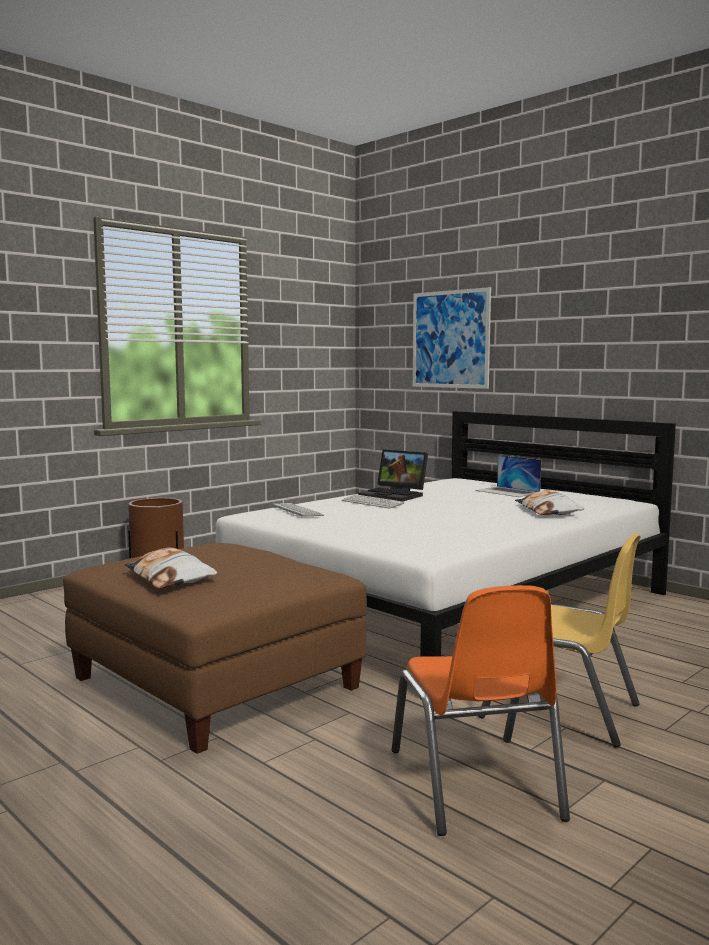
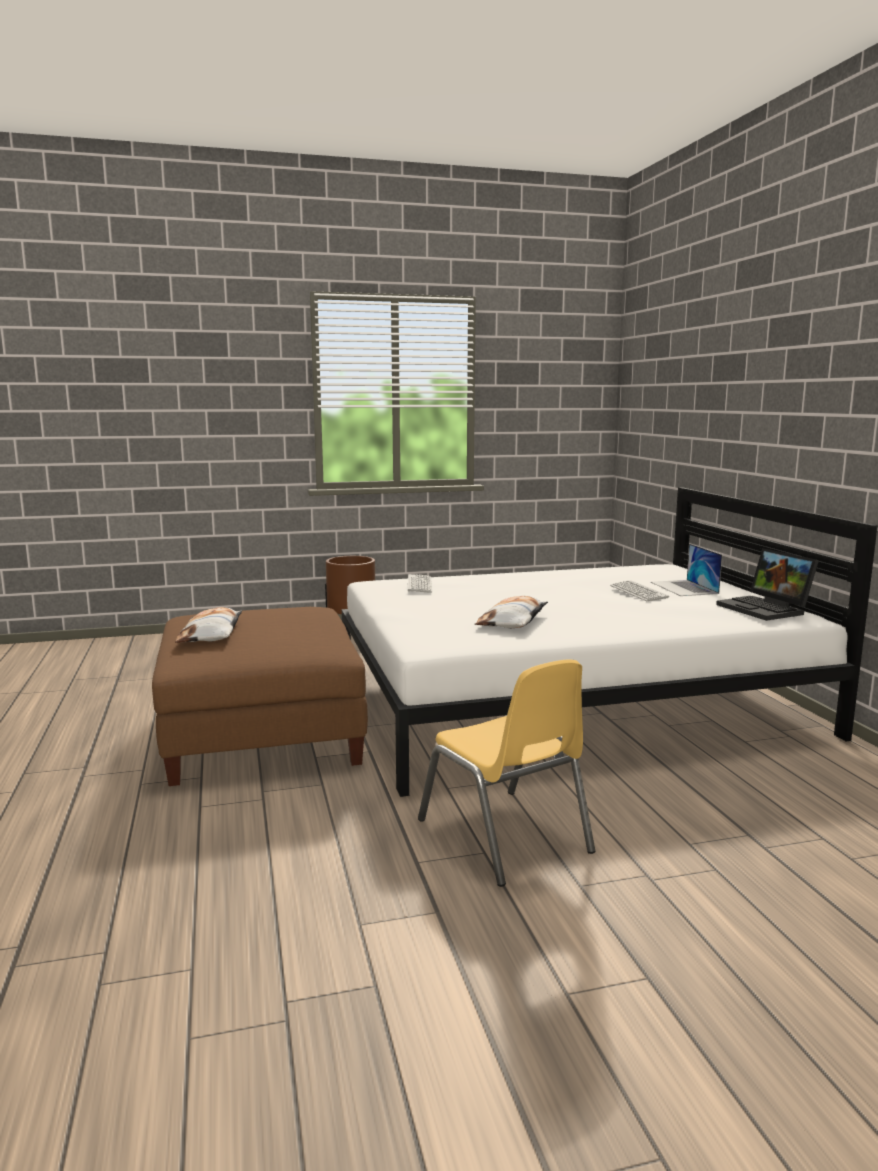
camera: 30 degrees right, 5 degrees up
(372, 503) = (508, 584): keyboard -> keyboard (638, 592)
(395, 495) = (551, 578): laptop -> laptop (766, 609)
(450, 339) = (687, 403): picture -> none
(475, 784) = (321, 876): orange chair -> none
(548, 511) = (670, 618): pillow -> pillow (513, 621)

